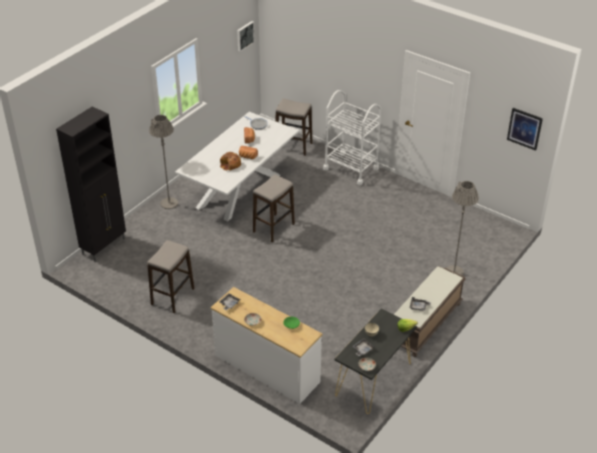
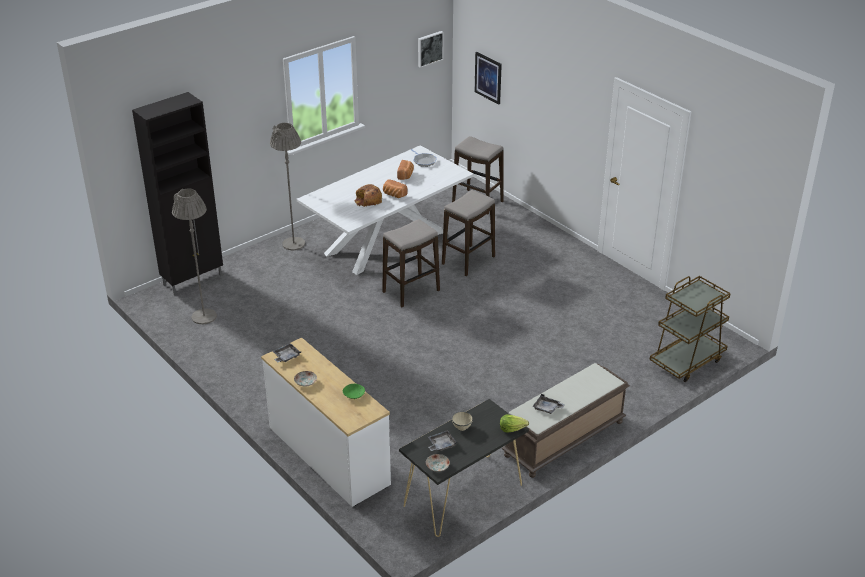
camera: 15 degrees right, 5 degrees down
(173, 296) = (249, 350): stool -> stool (468, 260)
(351, 168) = (541, 237): white cart -> none
(454, 272) = (629, 382): grey floor lamp -> grey floor lamp (204, 316)
(486, 249) = (687, 361): none -> brown cart
(524, 128) = (755, 196): picture -> picture (488, 77)

